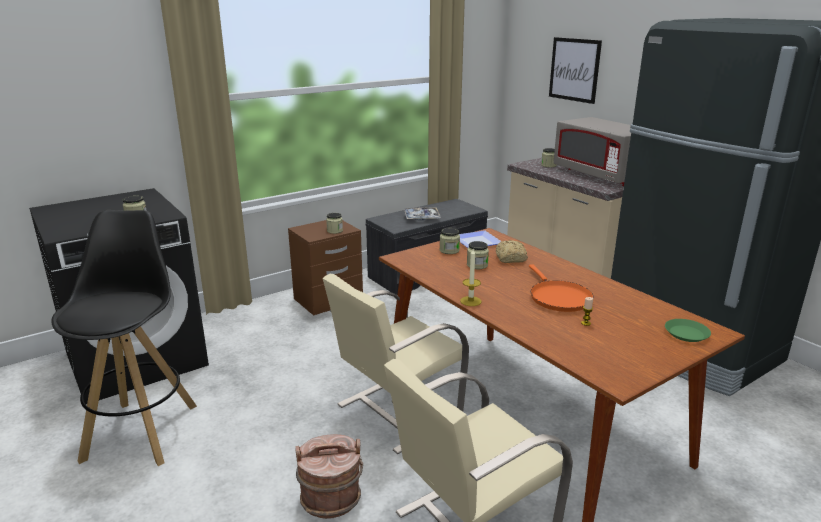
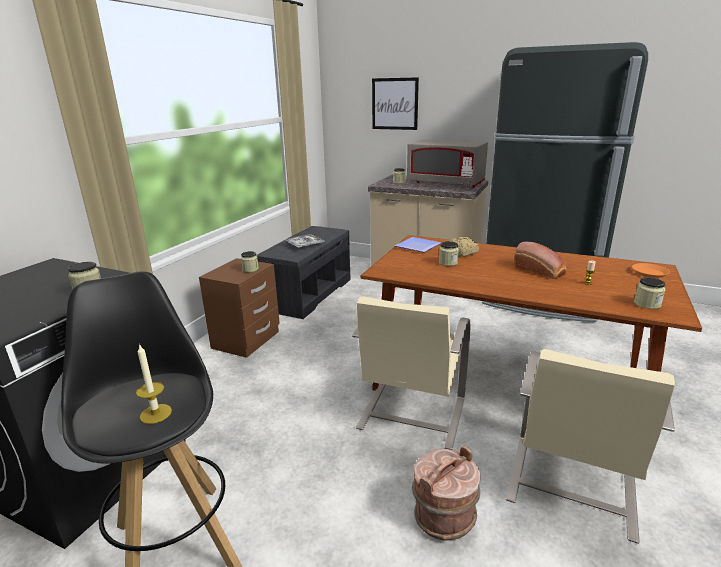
camera: 30 degrees left, 0 degrees up
(449, 250) = (409, 257): jar -> jar (647, 304)
(470, 301) = (490, 290): candle -> candle (155, 414)
(558, 298) = (541, 271): orange frying pan -> bread
(686, 334) = (649, 273): green plate -> orange plate

